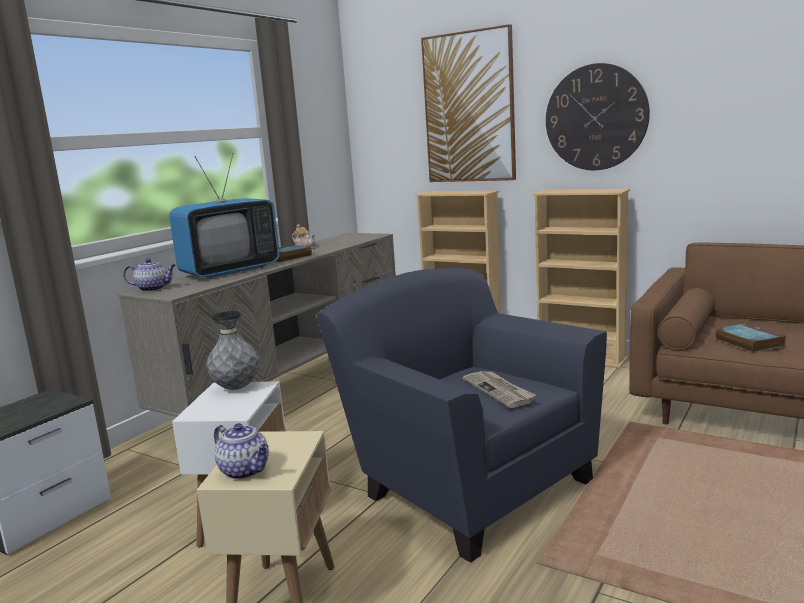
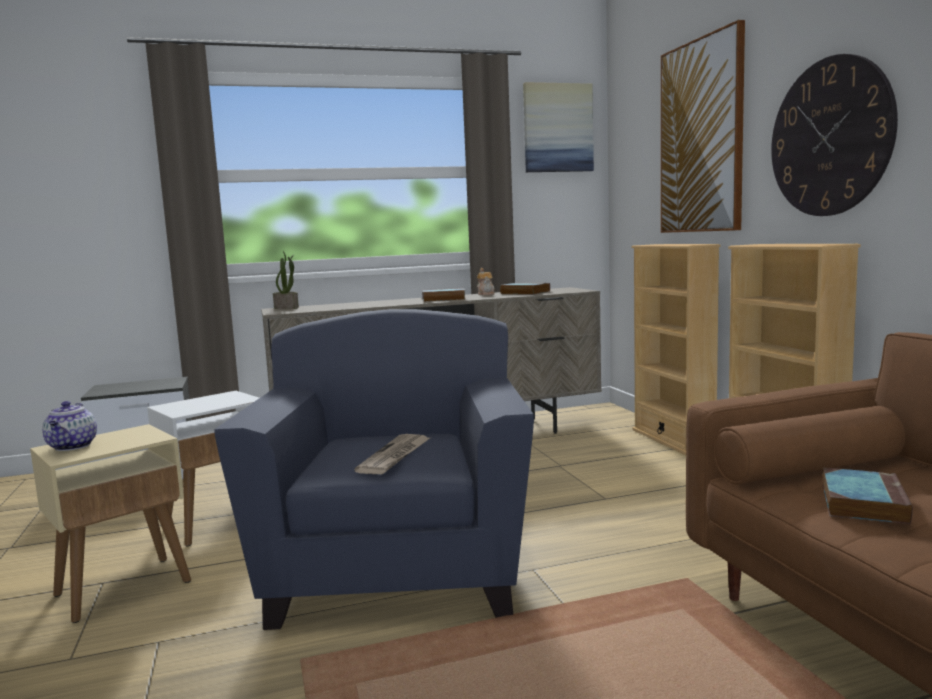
camera: 40 degrees right, 5 degrees down
(153, 289) = (287, 308): teapot -> potted plant
(230, 271) = (369, 303): television -> none
(236, 388) = (231, 397): grey vase -> none
(316, 90) = (557, 128): none -> picture
(333, 242) = (523, 292): none -> book

